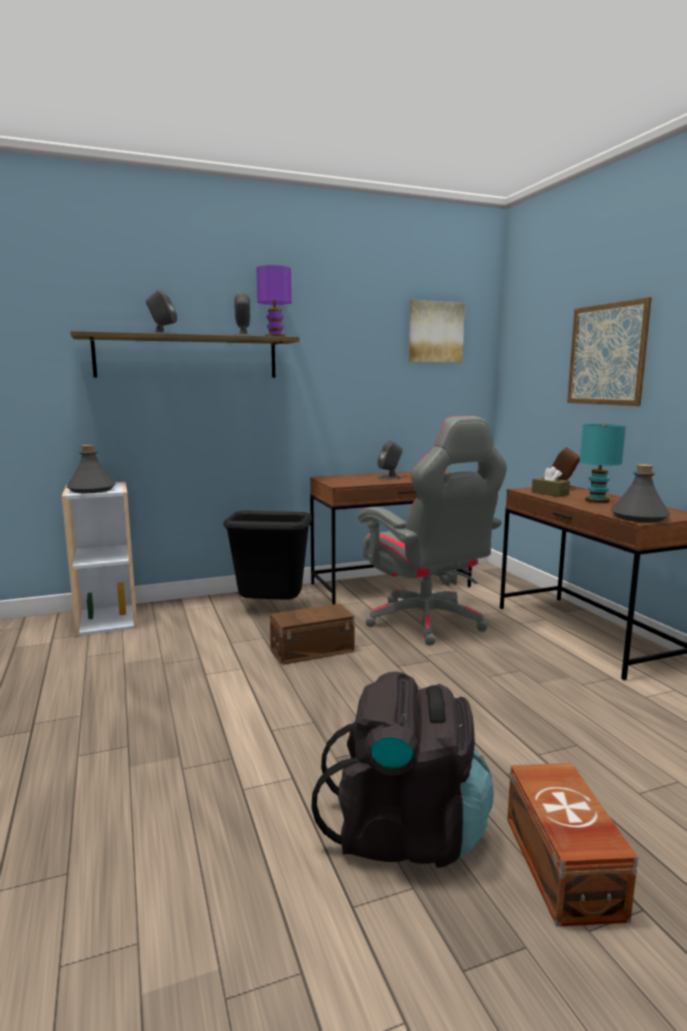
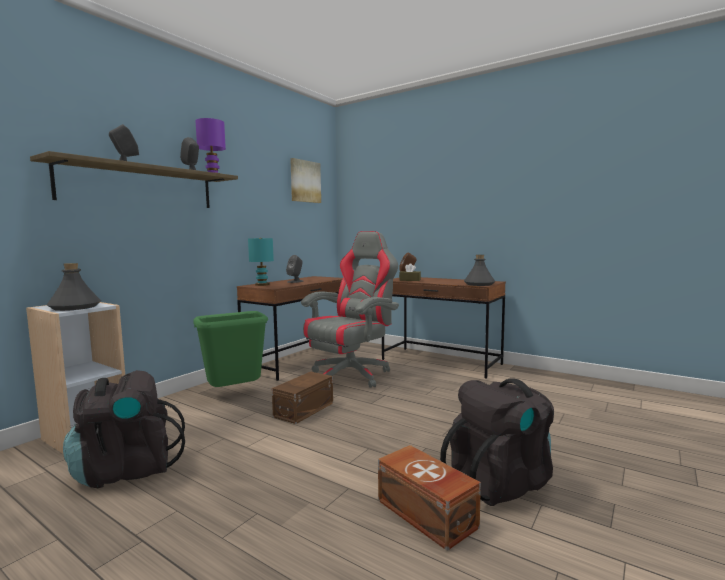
camera: 35 degrees left, 5 degrees down
(96, 662) = (127, 470): none -> black backpack
(271, 610) = (235, 394): black trash can -> green trash can
(425, 621) = (350, 375): grey office chair -> grey office chair turned 75 degrees counterclockwise
(561, 867) = (578, 465): brown storage box -> brown storage box (426, 515)
(597, 501) = (441, 280): turquoise table lamp -> turquoise table lamp (262, 284)
(607, 353) = (424, 196): picture -> none

